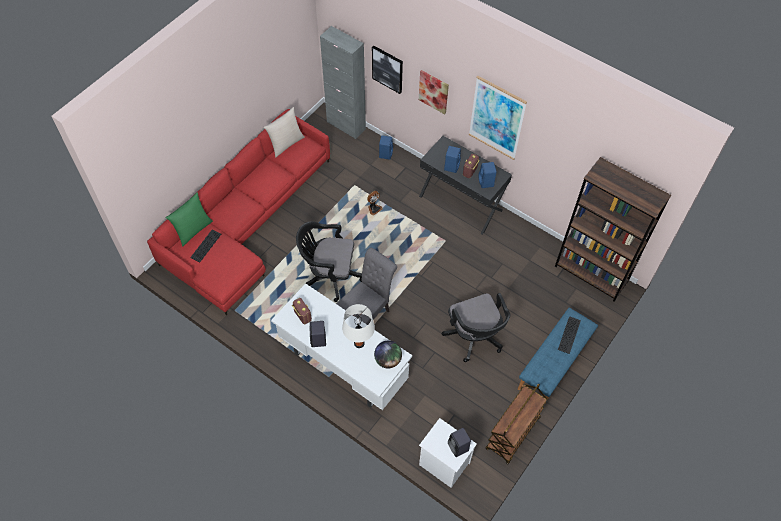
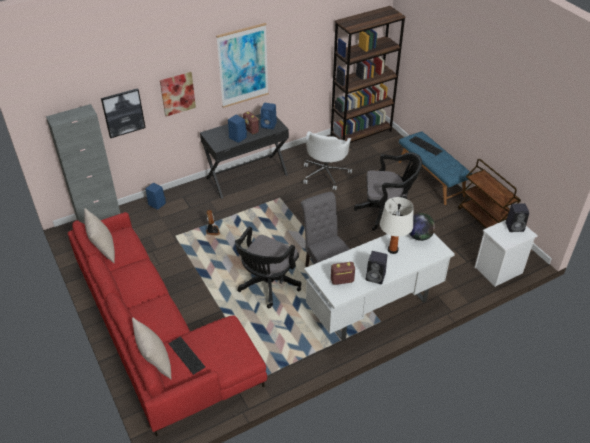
camera: 65 degrees left, 15 degrees down
(193, 230) = (155, 362): green pillow -> beige pillow
(503, 266) = (325, 174): none -> white office chair

